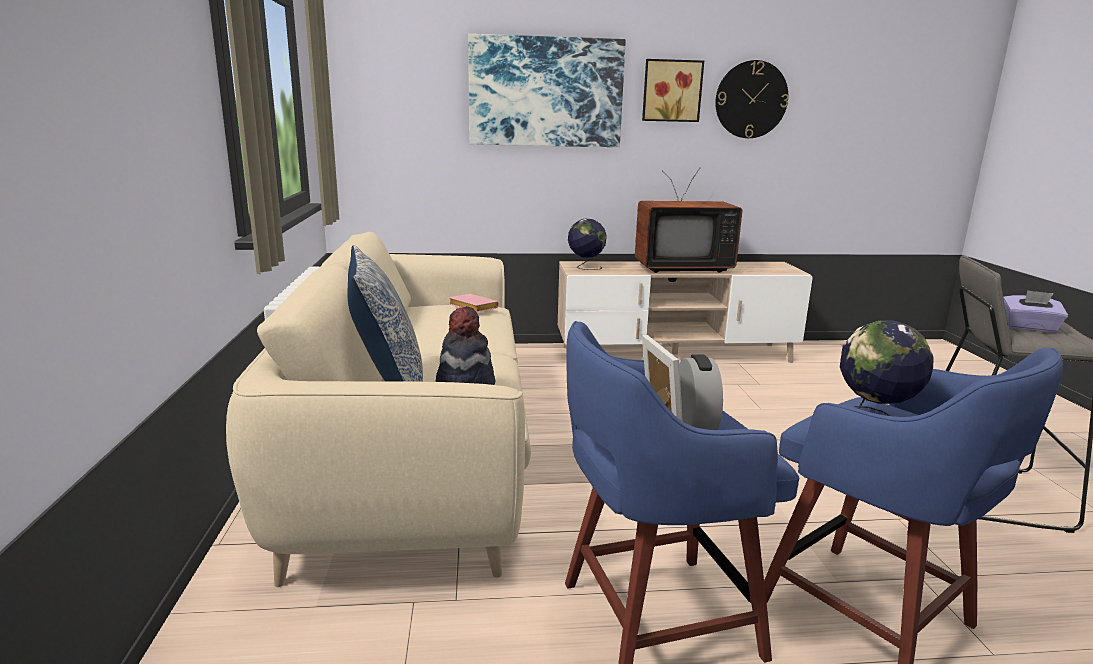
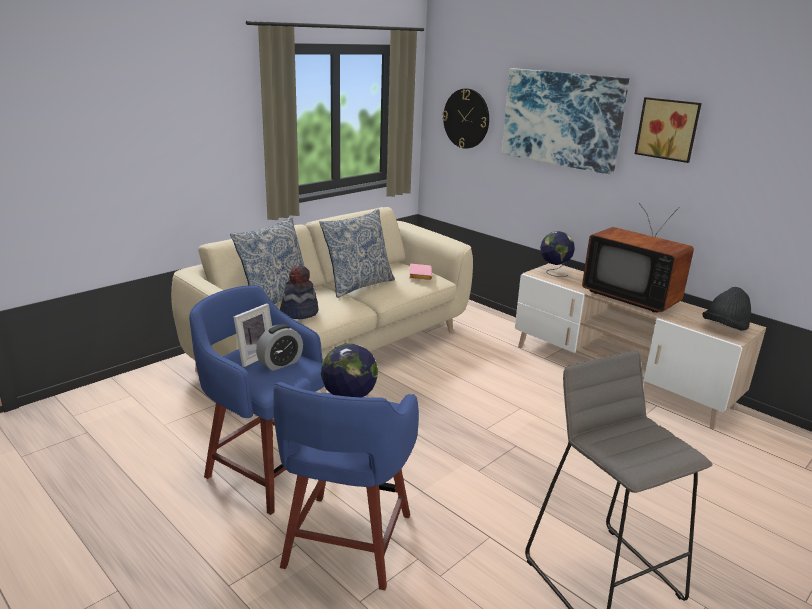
camera: 50 degrees right, 5 degrees up
(439, 338) = (358, 285): none -> pillow
(751, 99) = (752, 147): wall clock -> wall clock (466, 118)
(774, 268) = (724, 328): none -> black hat
(1029, 327) = (637, 438): purple tissue box -> none

